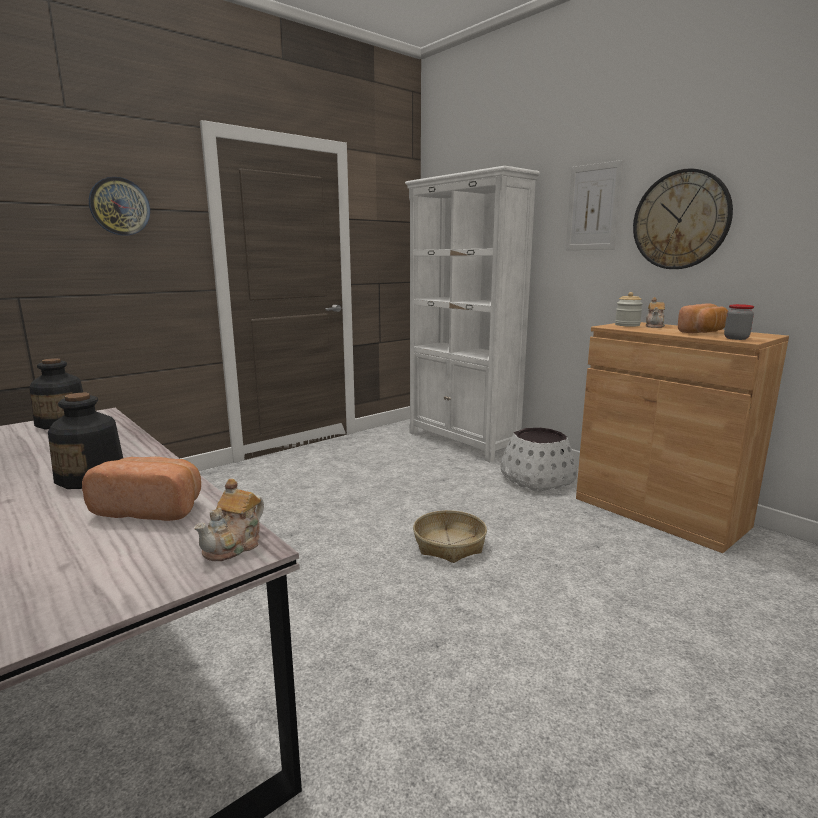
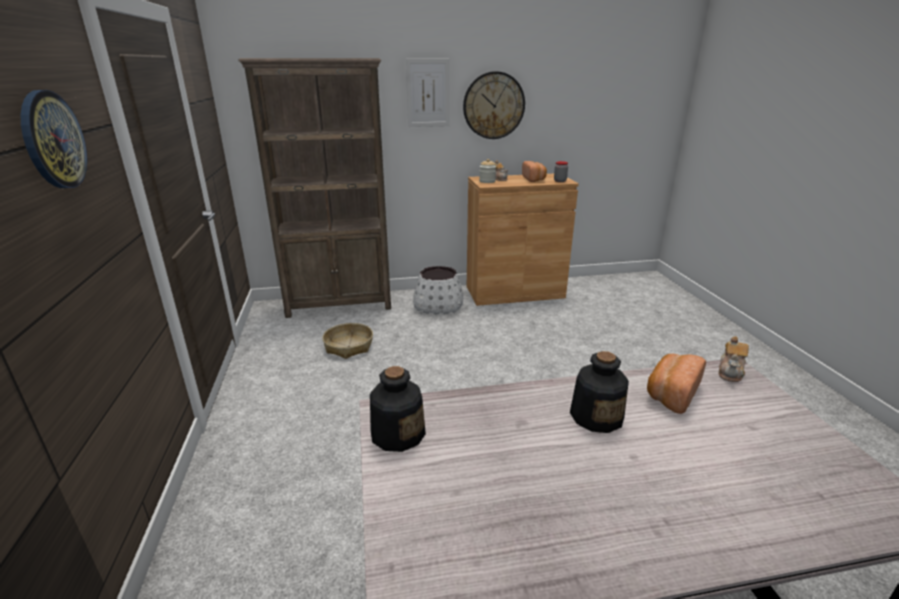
camera: 60 degrees left, 10 degrees up
(235, 545) = (730, 372): teapot -> teapot turned 60 degrees clockwise
(449, 545) = (493, 367): basket -> basket (349, 346)
(462, 442) = (340, 304): white bookcase -> brown bookcase

